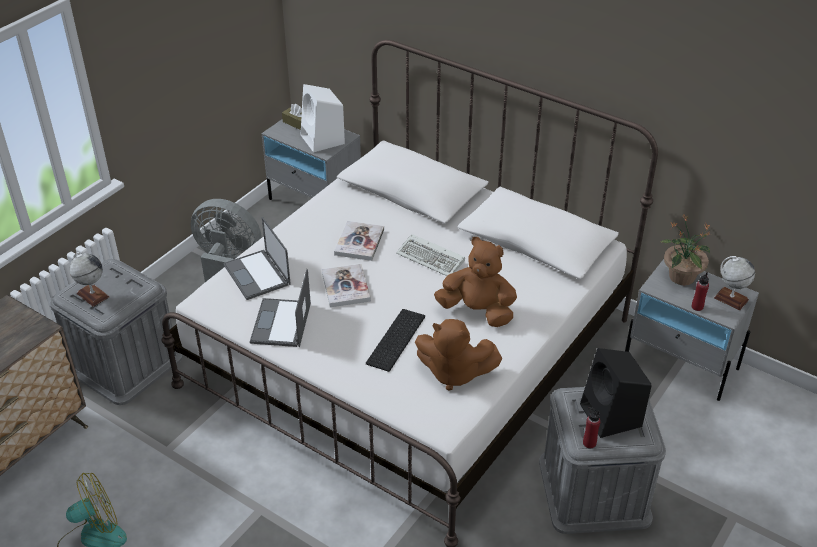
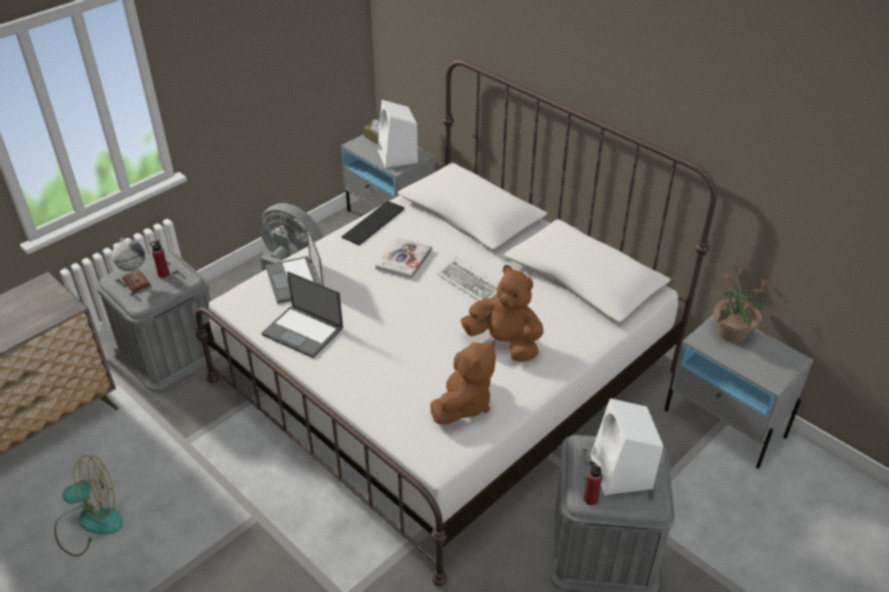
camera: 10 degrees right, 0 degrees up
(281, 324) = (304, 331): laptop -> laptop turned 75 degrees counterclockwise
(346, 287) = (378, 302): book -> none
(397, 341) = (414, 363): keyboard -> keyboard (374, 223)
(454, 373) = (463, 404): brown plush toy -> brown plush toy turned 90 degrees counterclockwise
(612, 416) = (622, 473): black speaker -> white speaker
(697, 307) = (741, 366): red bottle -> red bottle (163, 274)
(731, 299) = (780, 362): globe -> none

